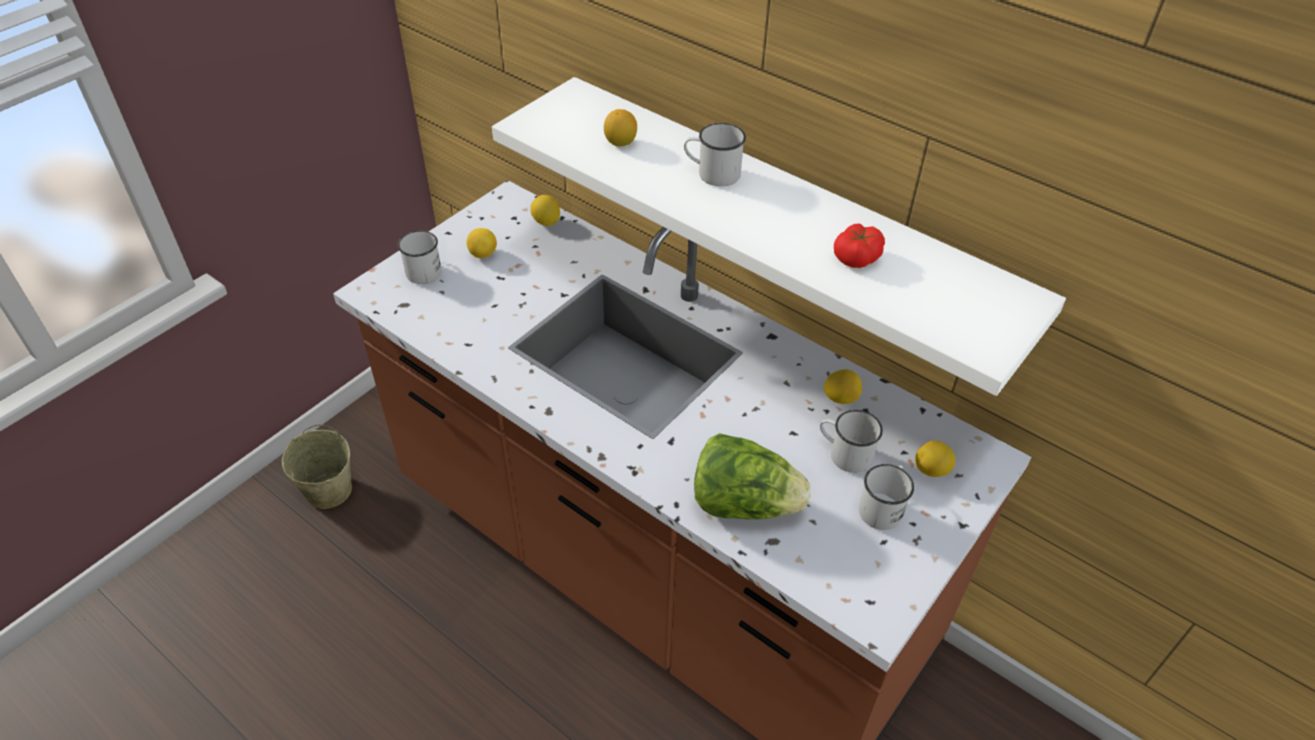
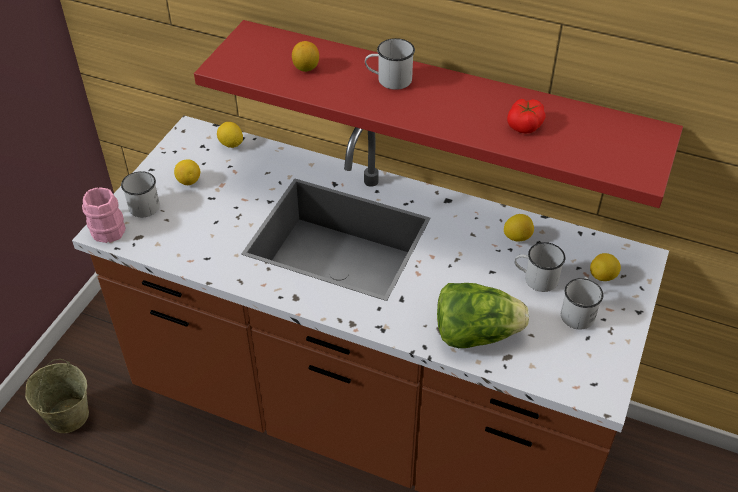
camera: 15 degrees left, 0 degrees up
(374, 286) = (106, 227): none -> pink mug
(784, 217) = (445, 104): white shelf -> red shelf

